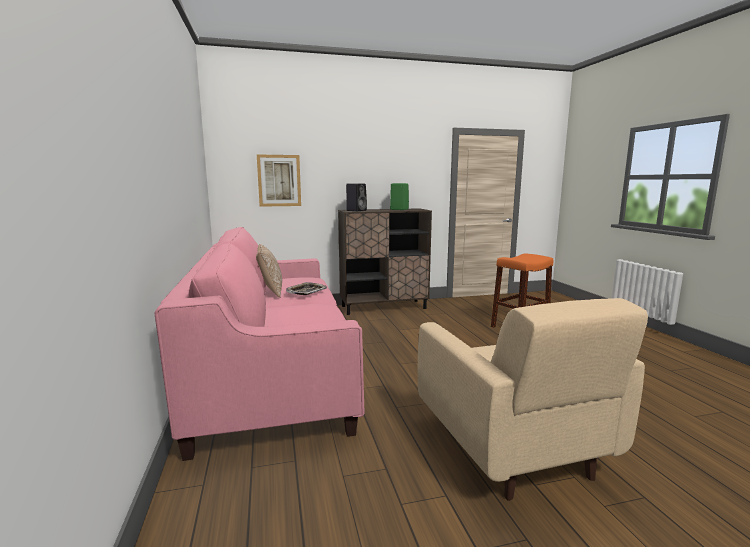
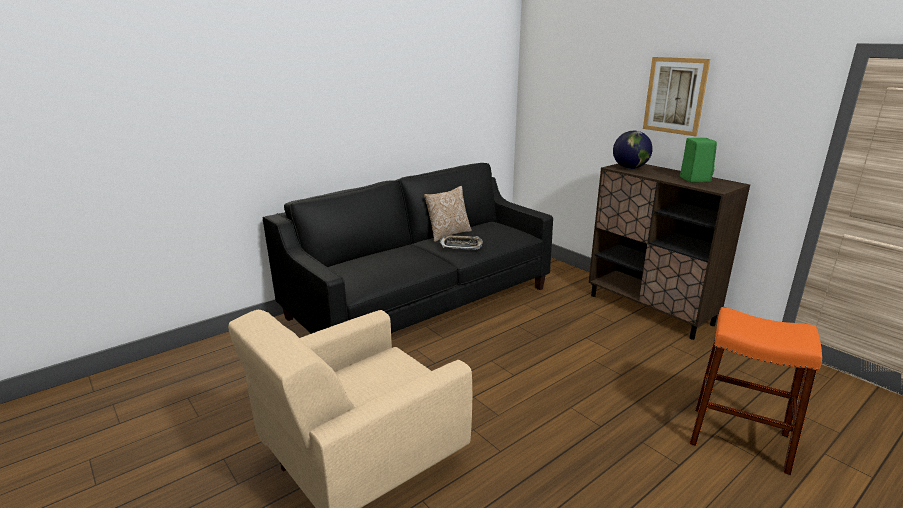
camera: 65 degrees right, 10 degrees up
(273, 370) = (420, 303): pink sofa -> black sofa
(279, 180) = (574, 113): picture -> picture (675, 96)
(356, 210) = (630, 168): black speaker -> globe

